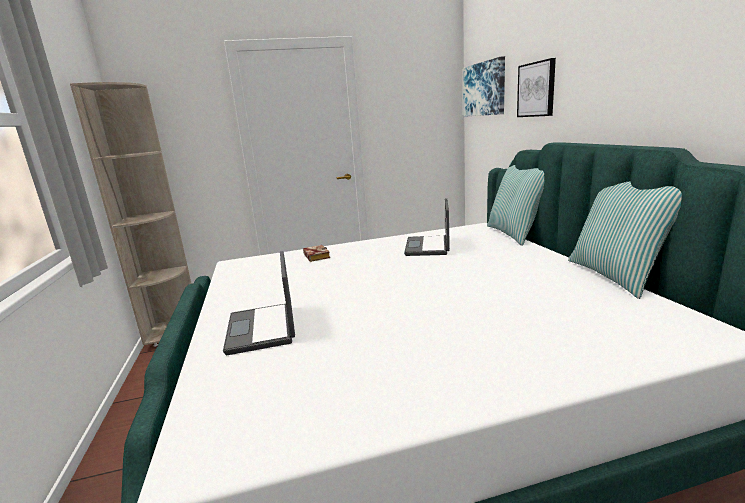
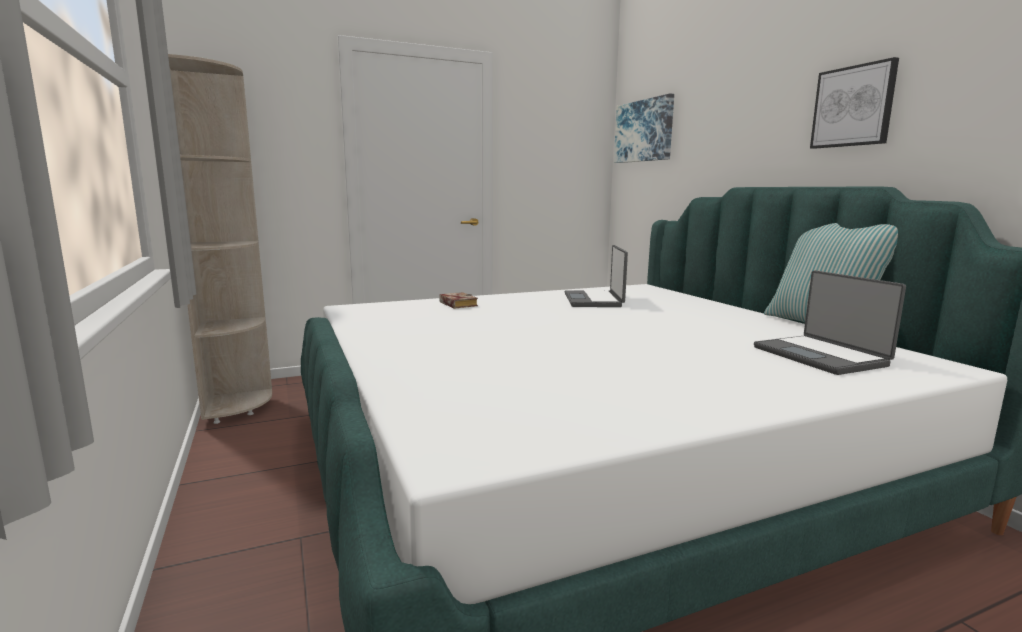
camera: 10 degrees left, 5 degrees down
(263, 329) = (443, 360): laptop -> laptop (821, 356)
(515, 234) = (689, 293): pillow -> none
(536, 89) = (714, 131): picture -> picture (853, 106)

